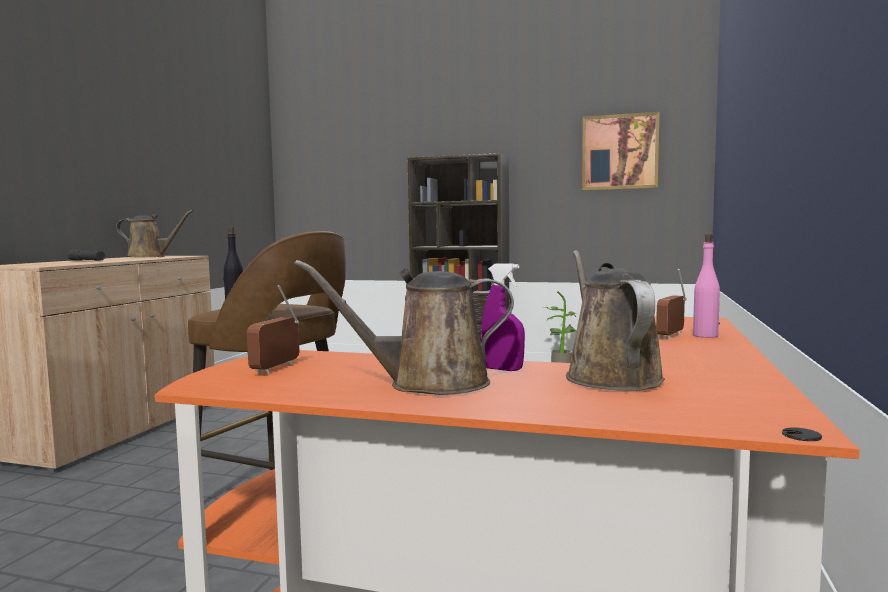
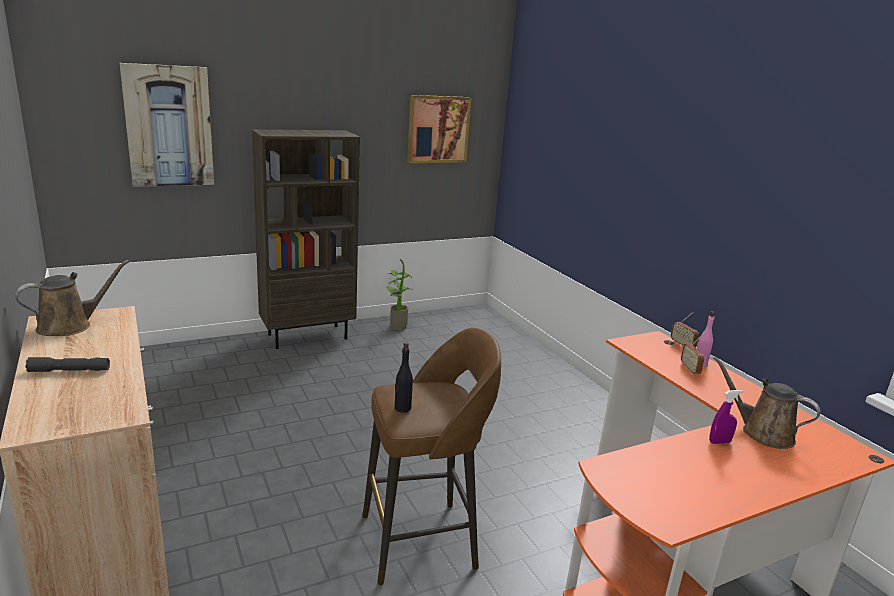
camera: 45 degrees left, 15 degrees up
(276, 368) = (643, 488): radio -> radio (682, 345)
(361, 164) = (169, 126): none -> picture
(428, 384) = (732, 472): brown watering can -> none

